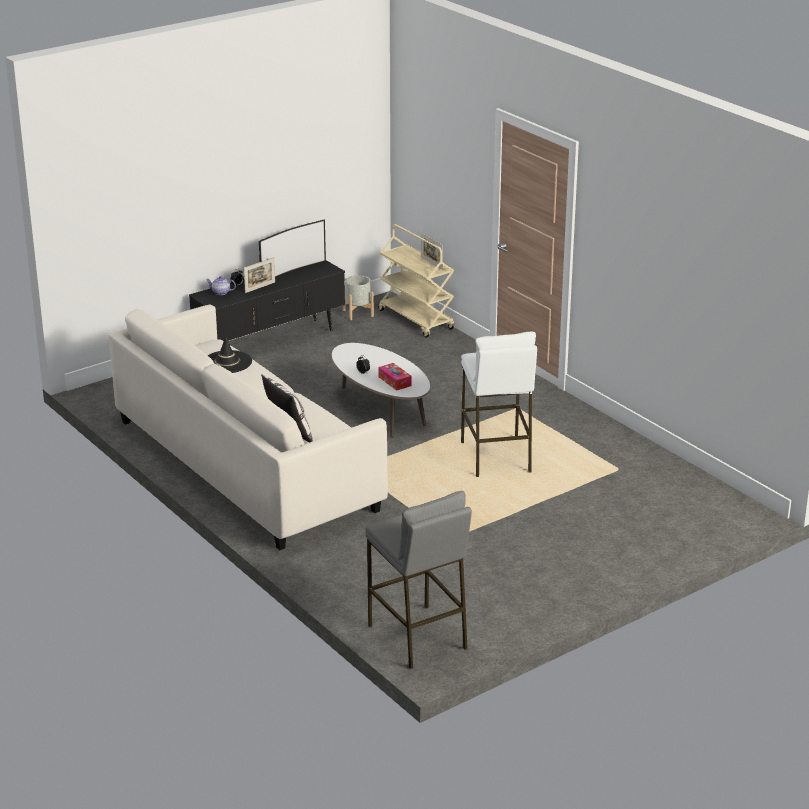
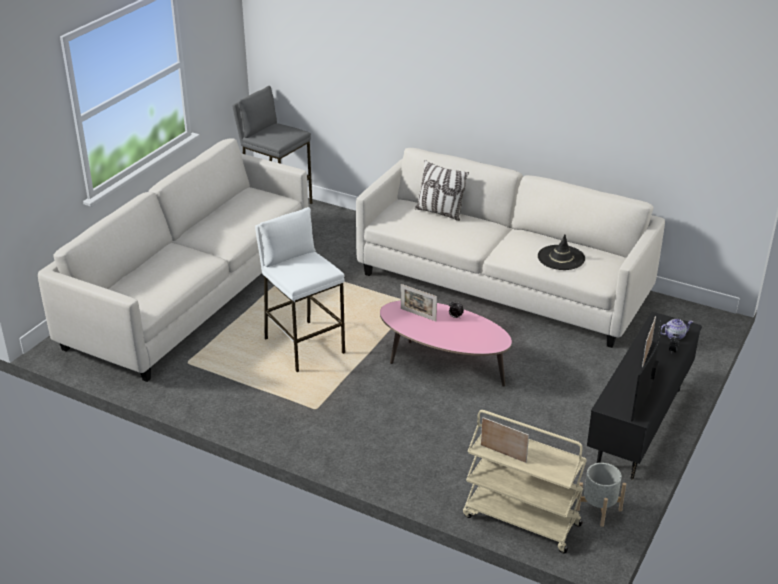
camera: 155 degrees right, 5 degrees up
(380, 412) = (443, 366): white coffee table -> pink coffee table
(394, 381) = (418, 315): tissue box -> picture frame
(589, 536) = (191, 294): none -> white sofa

